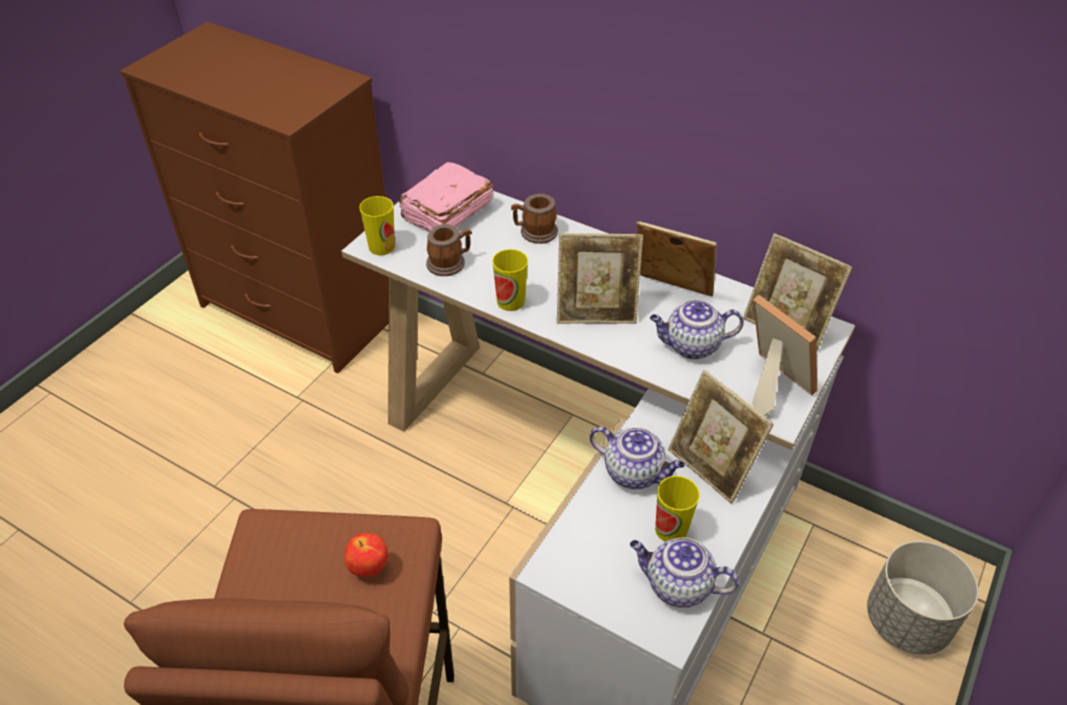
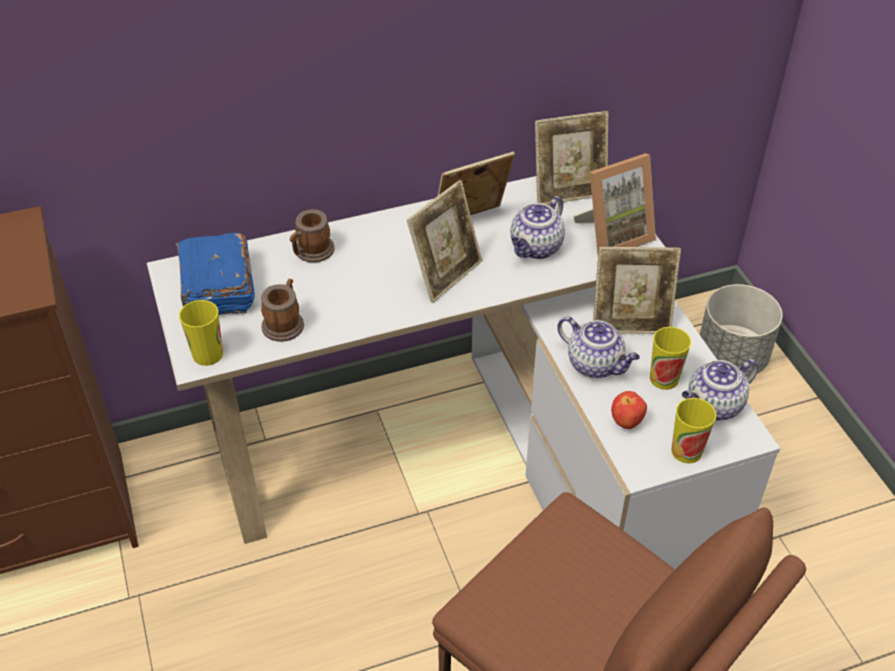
camera: 50 degrees left, 0 degrees up
(368, 568) = (585, 557): apple -> apple (626, 423)
(446, 213) = (217, 289): pink book -> blue book
(510, 301) = (376, 314): cup -> cup (686, 451)
(634, 472) = (596, 365): teapot -> teapot turned 60 degrees clockwise
(769, 384) = (613, 235): picture frame -> picture frame turned 150 degrees clockwise

